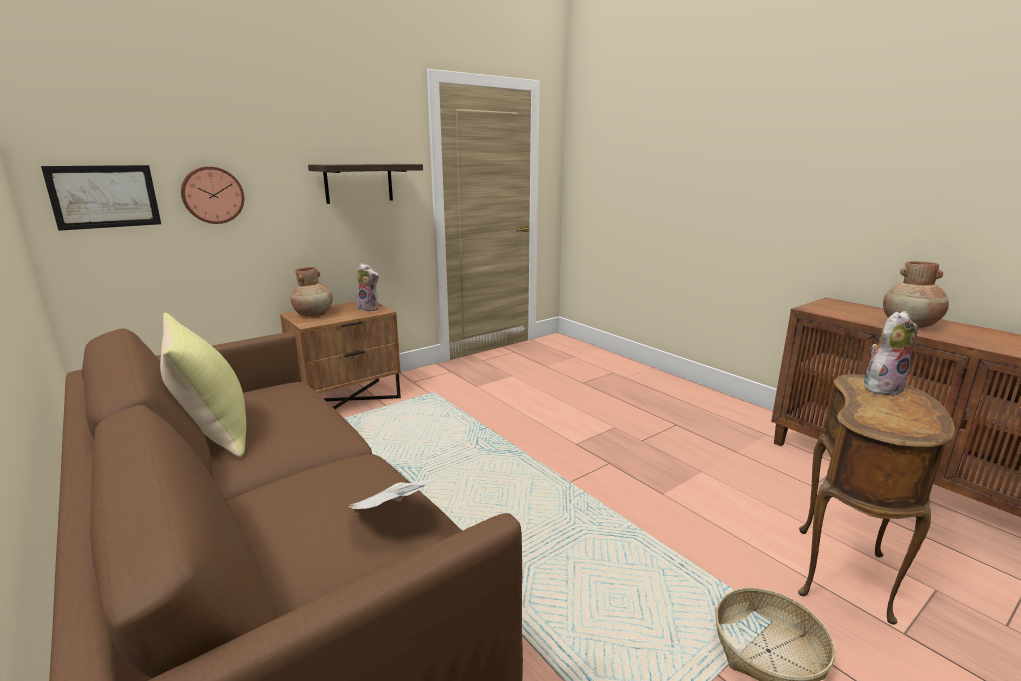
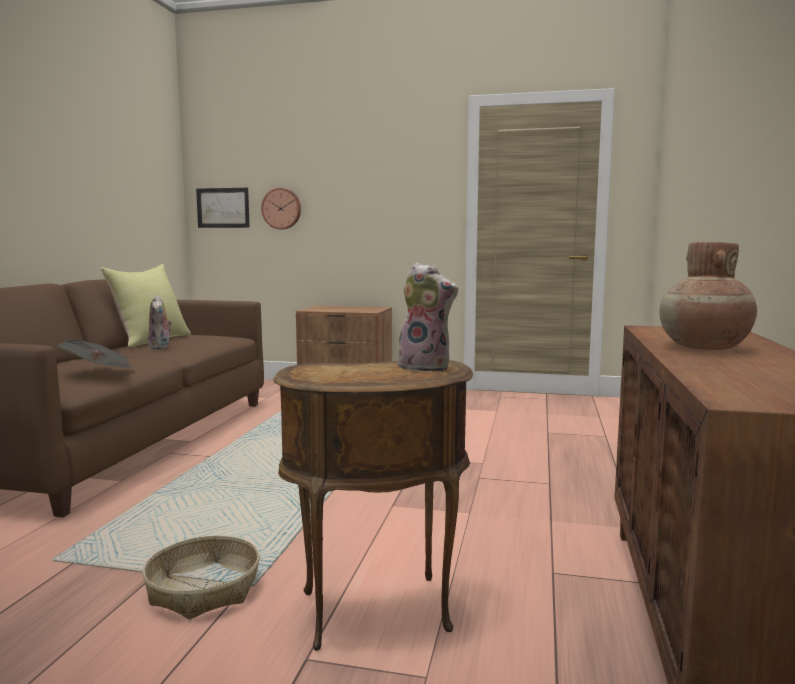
camera: 50 degrees right, 10 degrees down
(314, 314) = (328, 307): brown vase -> none
(359, 183) = (391, 202): shelf -> none
(369, 308) = (369, 310): plush toy -> plush toy (161, 347)

